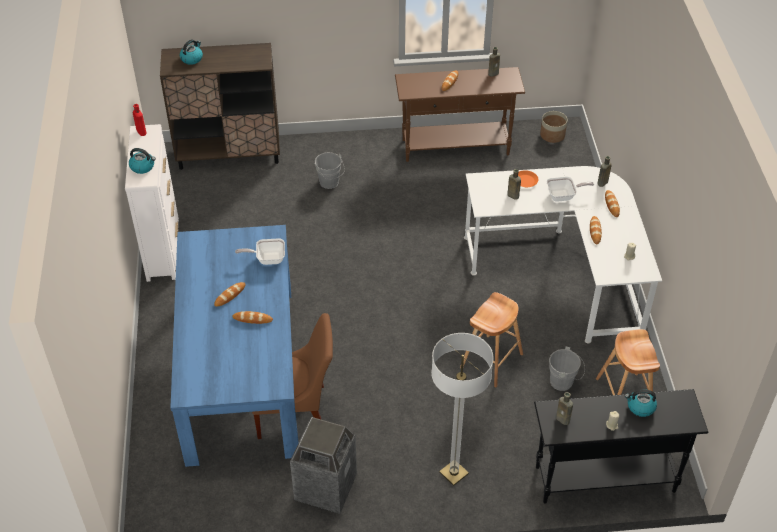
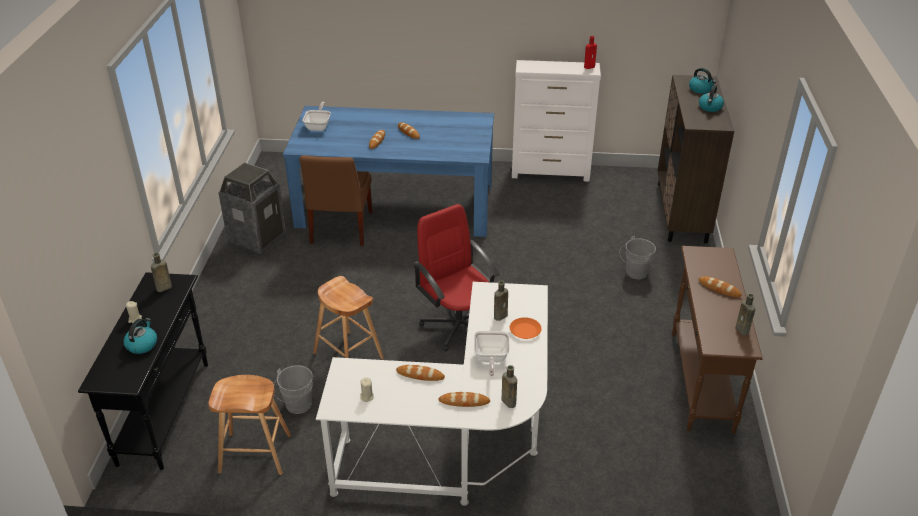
camera: 100 degrees right, 10 degrees down
(143, 167) = (541, 67): kettle -> kettle (710, 107)
(267, 259) = (446, 151): frying pan -> frying pan (318, 126)
(430, 291) = (458, 325): none -> red office chair
(453, 473) = (230, 309): floor lamp -> none
(552, 135) = (734, 488): planter -> none

